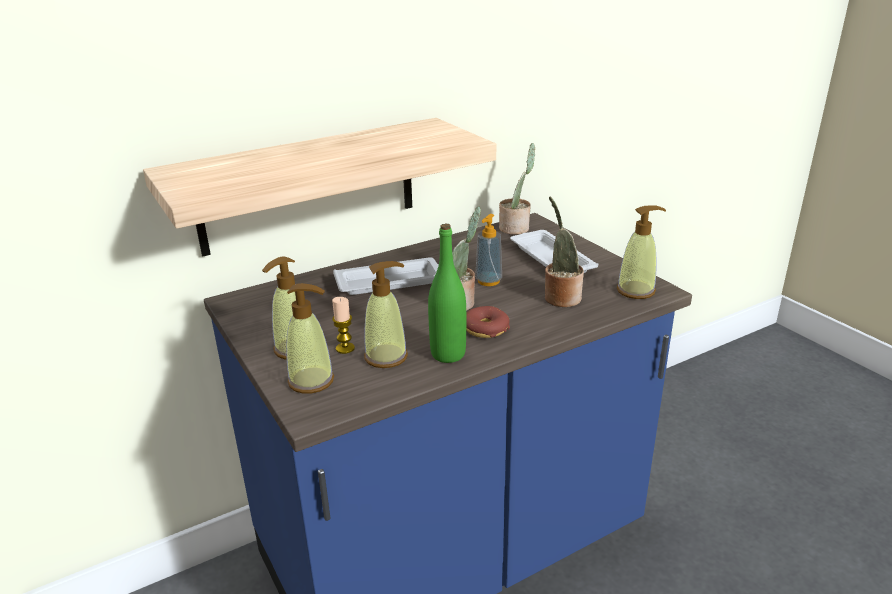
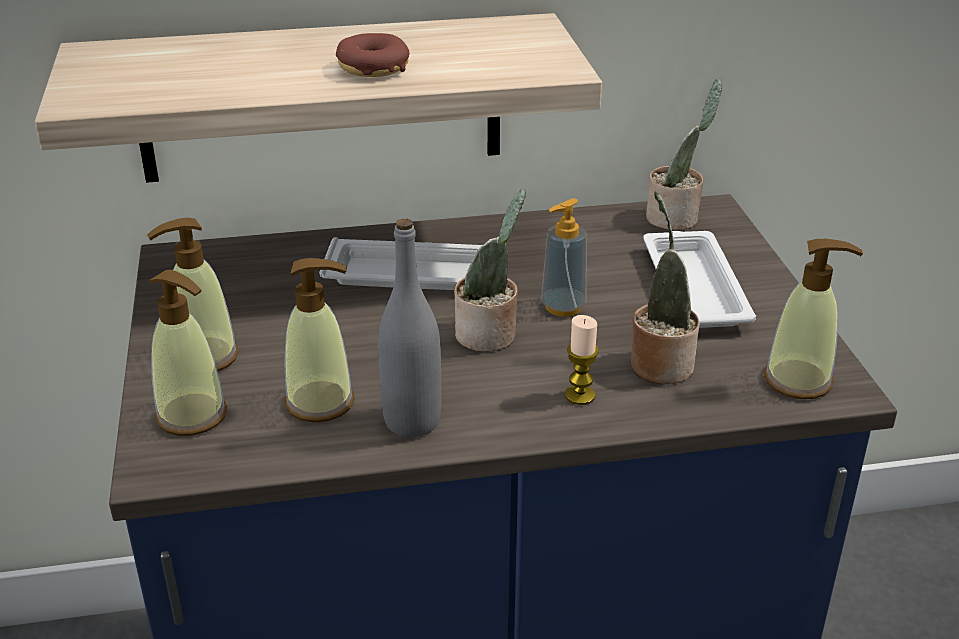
camera: 20 degrees right, 5 degrees up
(345, 348) = (272, 373): candle -> candle (580, 395)
(448, 354) = (412, 421): green bottle -> grey bottle
(485, 329) = (498, 391): donut -> donut (373, 68)

